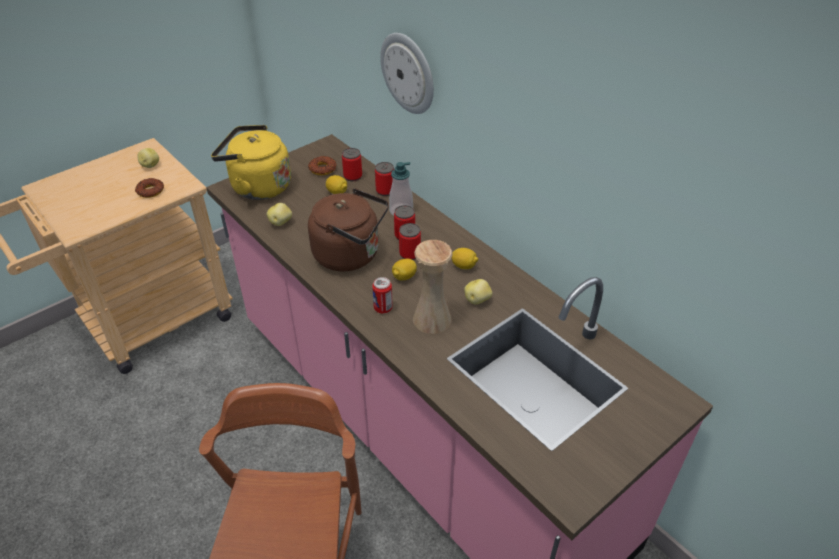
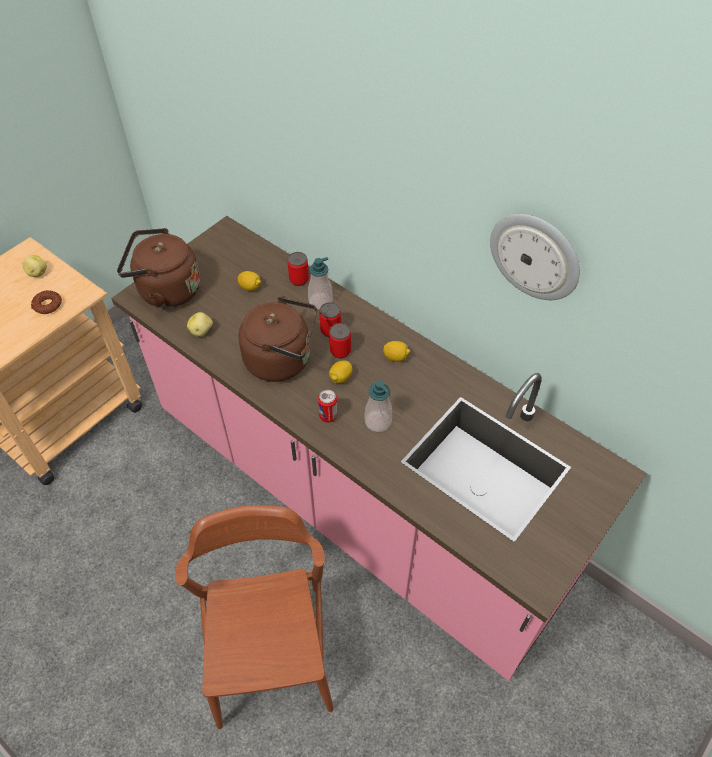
camera: 10 degrees left, 10 degrees up
(257, 186) = (165, 291): yellow kettle -> brown kettle
(323, 169) = (228, 260): donut -> none
(353, 176) = (261, 266): can -> none
(408, 73) = (316, 166): wall clock -> wall clock (535, 256)
(432, 319) = (378, 421): beige vase -> soap dispenser
(477, 300) = (416, 393): potato -> none

